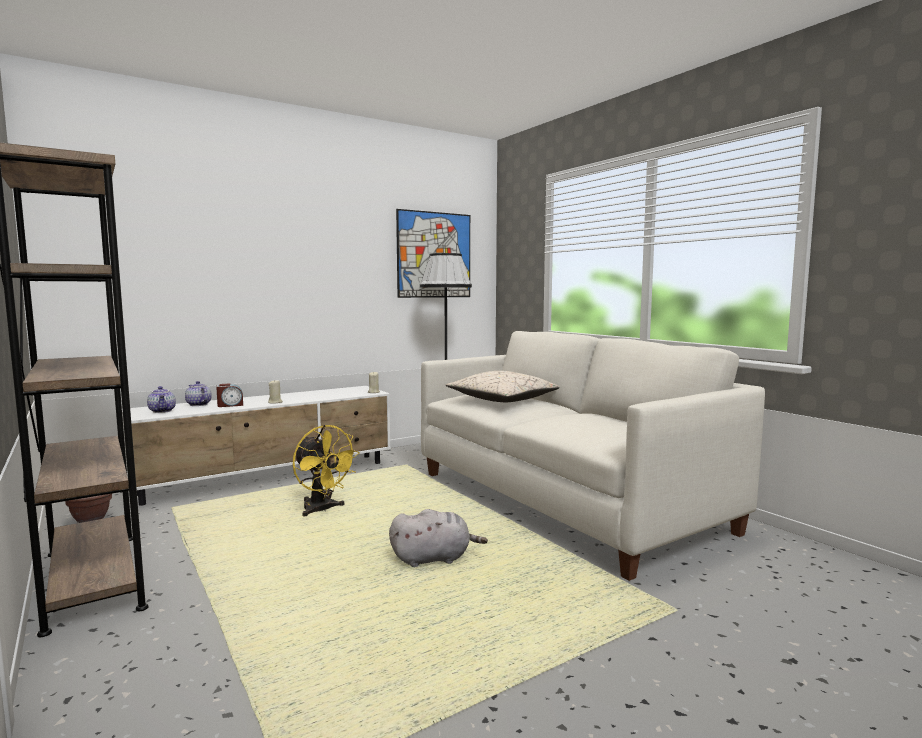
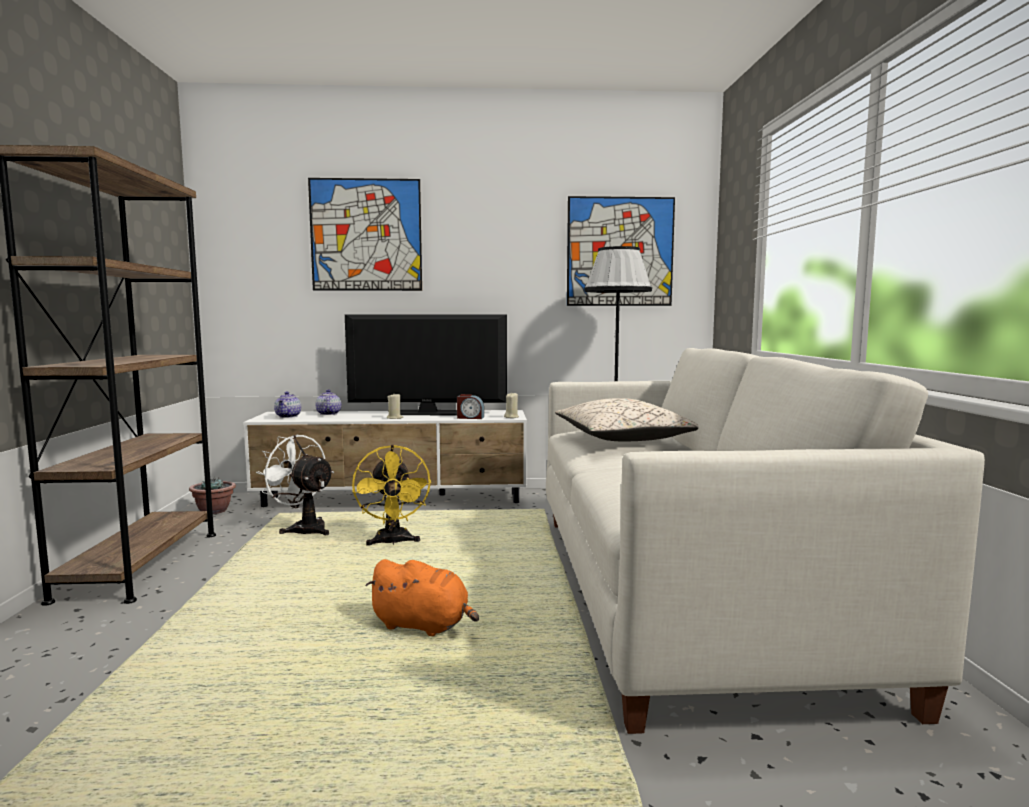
camera: 30 degrees right, 0 degrees up
(220, 515) = (303, 529): none -> white fan
(224, 232) = (366, 235): none -> picture
(230, 405) = (351, 417): alarm clock -> alarm clock (470, 417)
(294, 395) = (427, 413): none -> television
(434, 559) = (424, 626): grey plush toy -> orange plush toy

